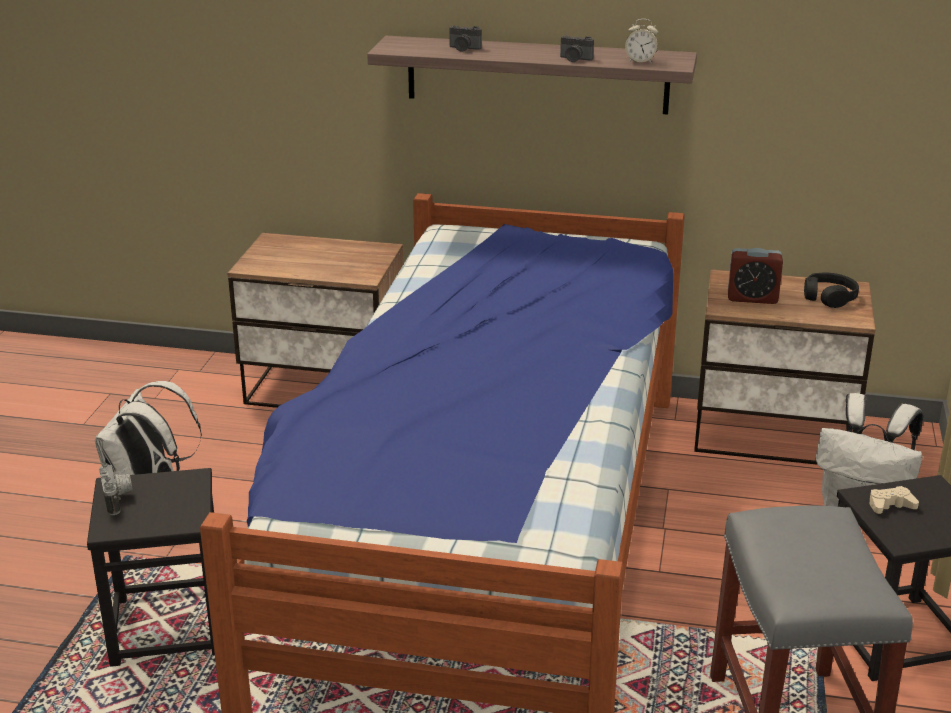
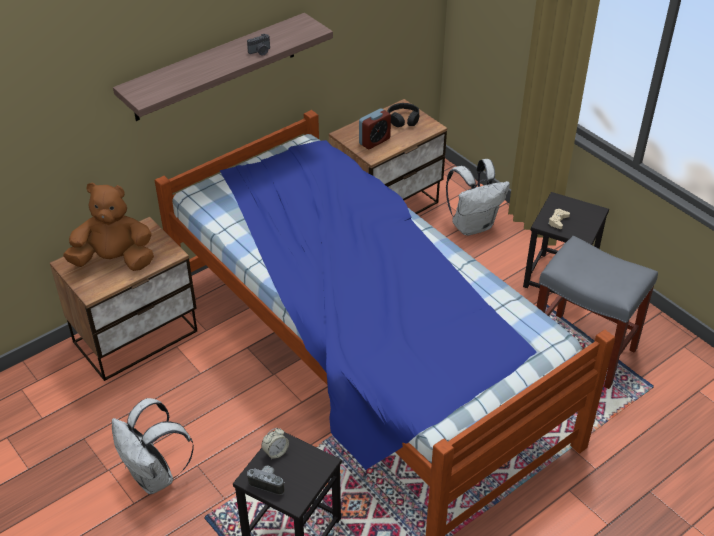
camera: 50 degrees left, 15 degrees up
(311, 256) = (114, 260): none -> brown plush toy
(464, 49) = (185, 75): camera -> none
(640, 61) = (294, 35): alarm clock -> alarm clock (275, 452)

